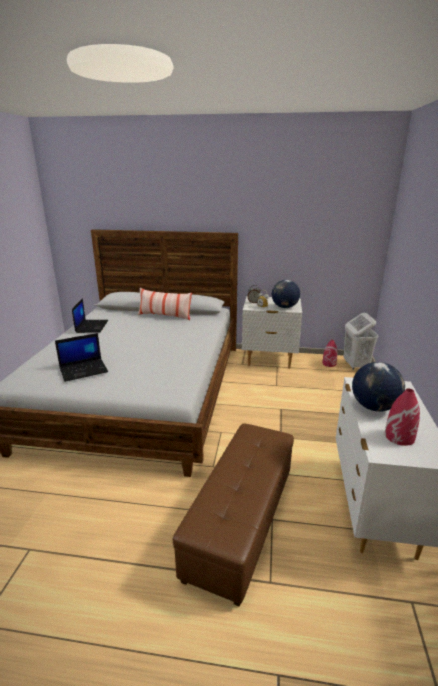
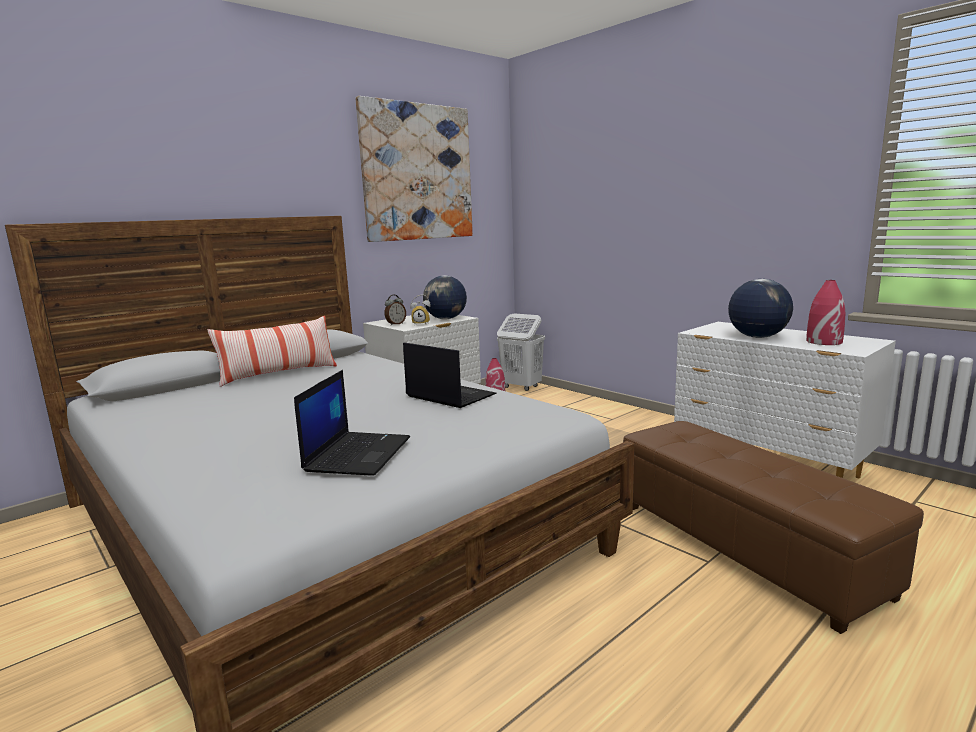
camera: 50 degrees left, 10 degrees down
(91, 326) = (167, 421): laptop -> laptop (449, 396)
(301, 206) = (417, 173): none -> picture

